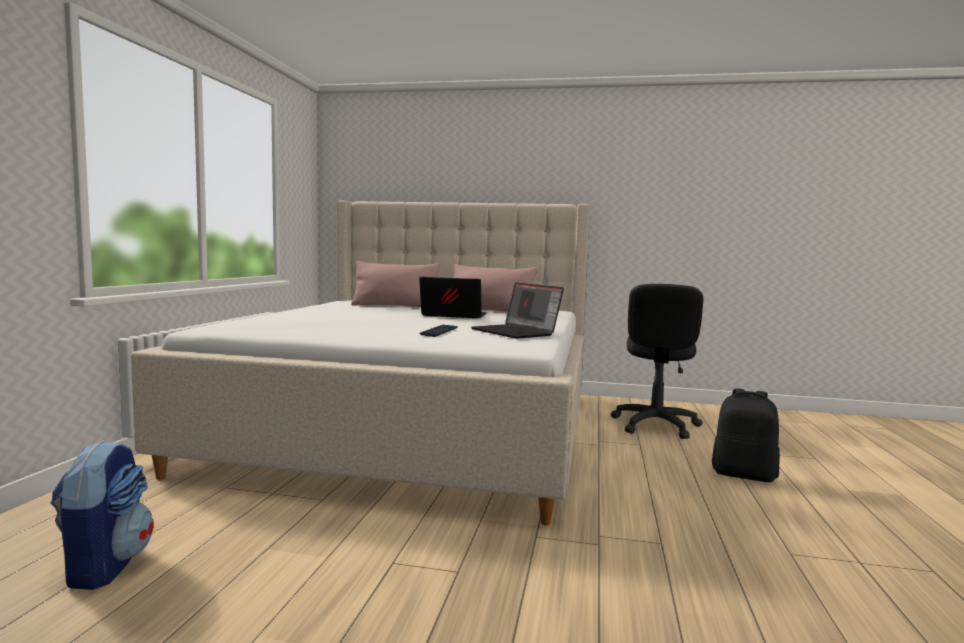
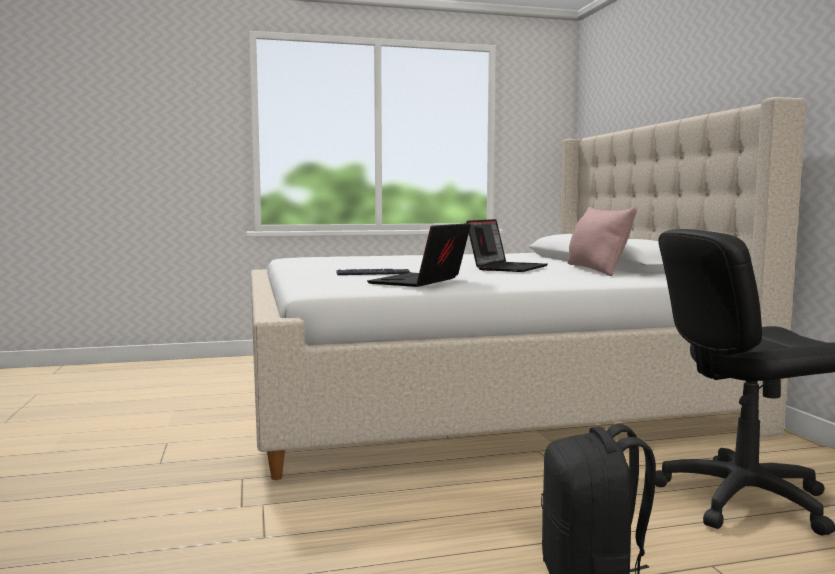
camera: 65 degrees right, 0 degrees up
(105, 566) = (137, 388): backpack -> none
(395, 306) = (538, 259): pink pillow -> none
(452, 315) = (507, 268): laptop -> laptop turned 45 degrees clockwise

